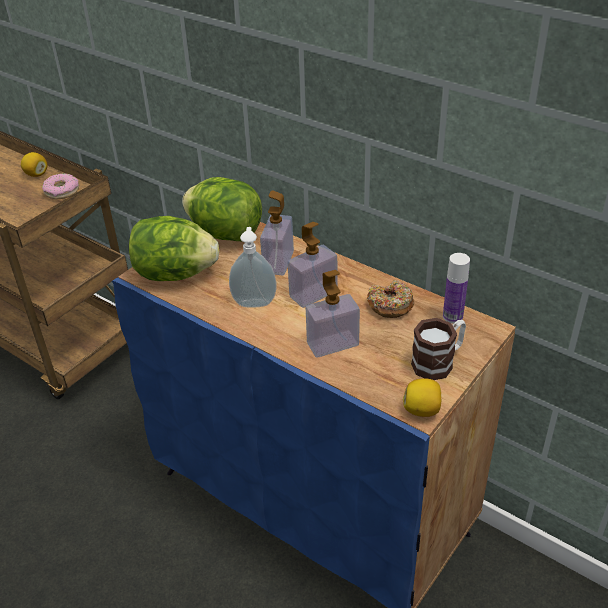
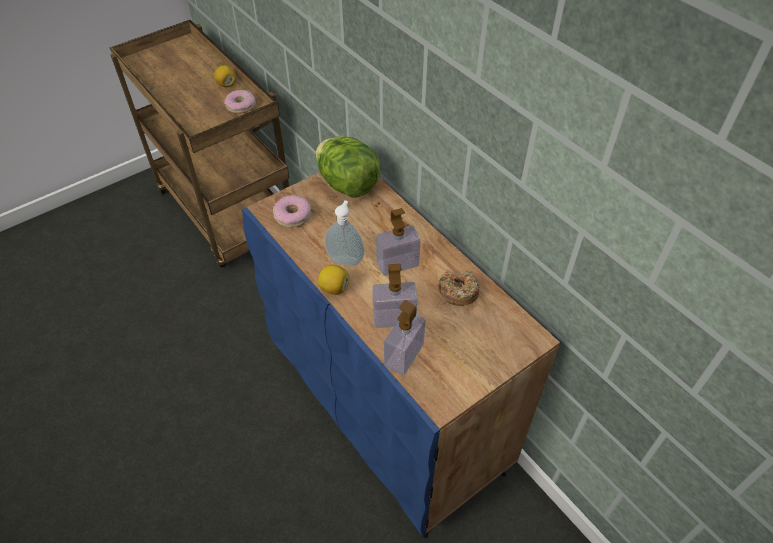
camera: 15 degrees right, 10 degrees up
(175, 274) = (292, 216): lettuce -> donut
(278, 262) = (380, 224): soap dispenser -> soap dispenser (404, 355)
(422, 410) = (443, 403): lemon -> lemon (334, 288)
(438, 362) = (477, 360): mug -> none
(452, 316) = (508, 317): bottle -> none

